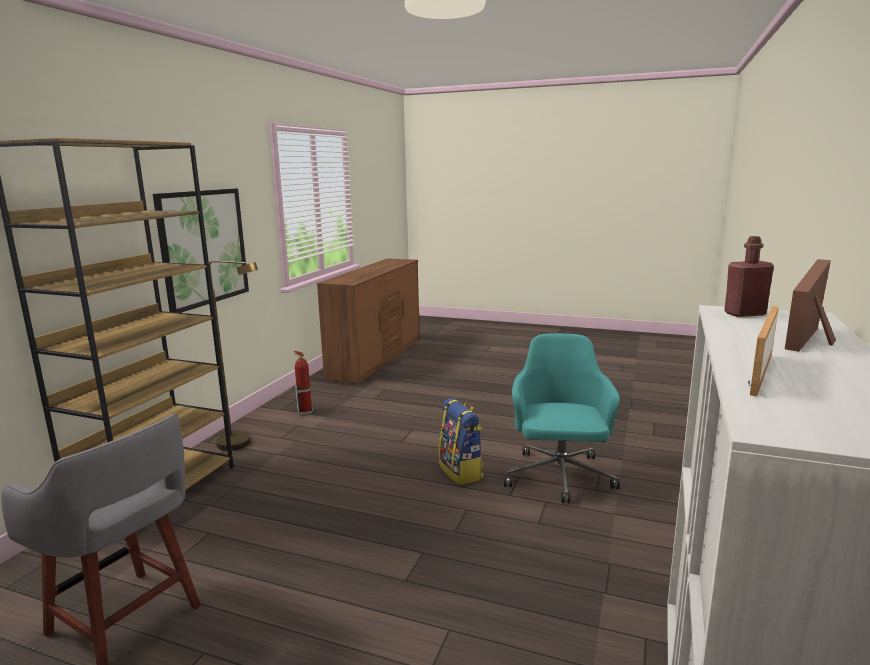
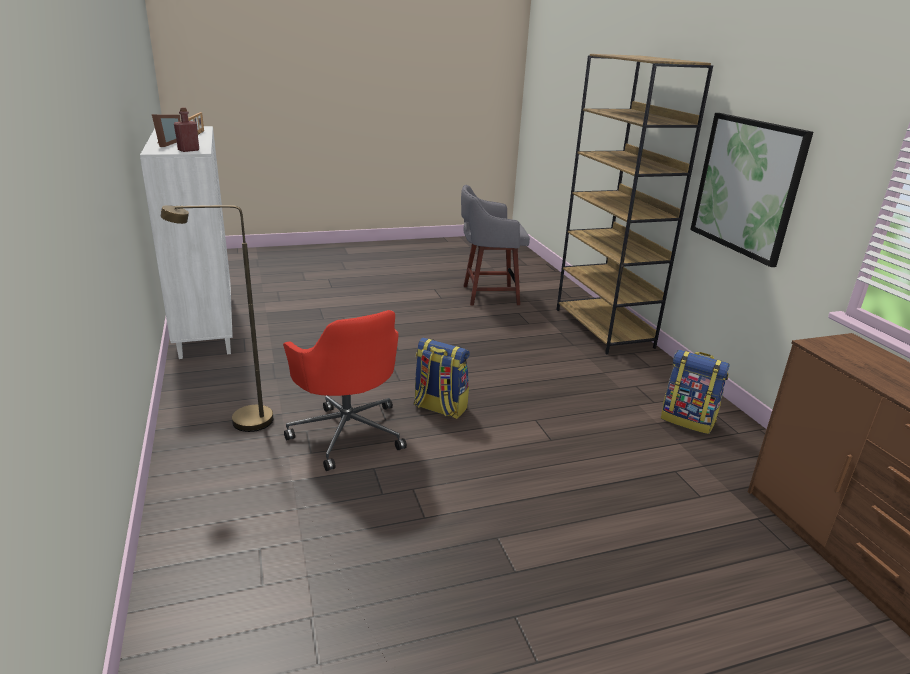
camera: 140 degrees right, 10 degrees up
(242, 444) = (647, 370): brown floor lamp -> brown floor lamp (241, 422)
(305, 412) = (688, 420): fire extinguisher -> backpack
(559, 478) = (348, 432): turquoise office chair -> red office chair

